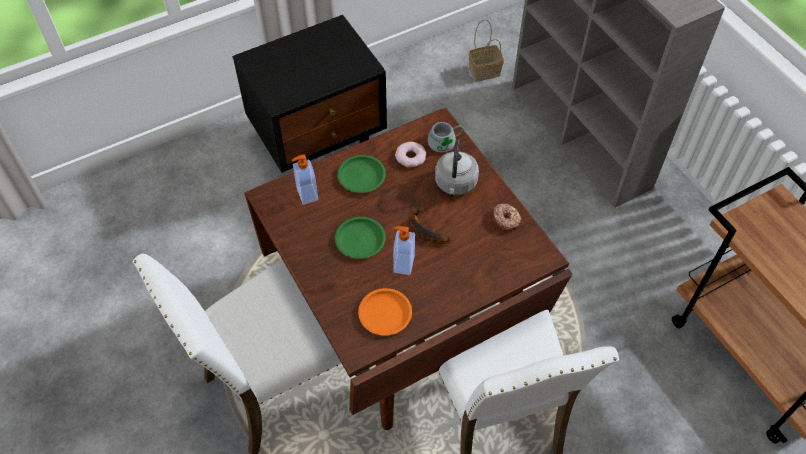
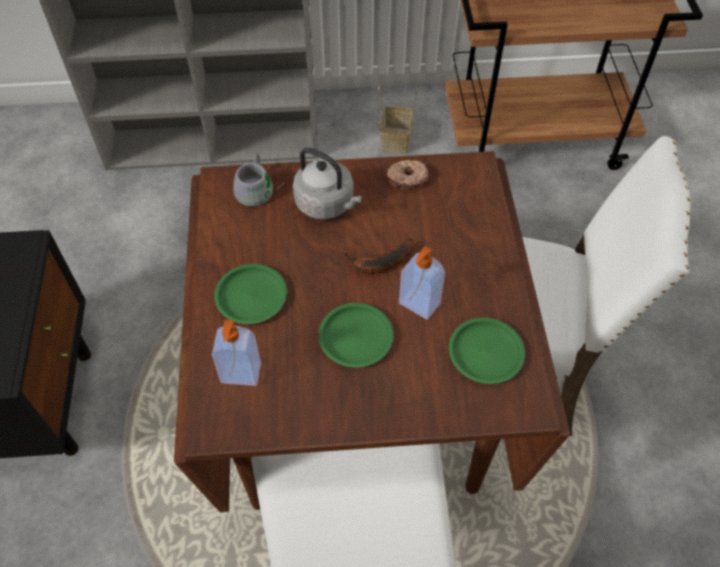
camera: 65 degrees left, 0 degrees up
(385, 314) = (486, 353): orange plate -> green plate
(411, 157) = (255, 231): donut -> none
(485, 70) = (60, 181): basket -> basket (395, 139)

